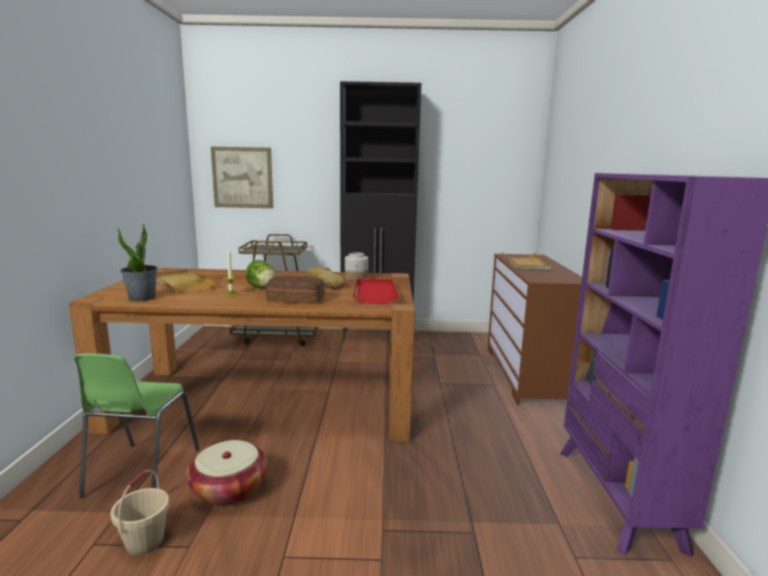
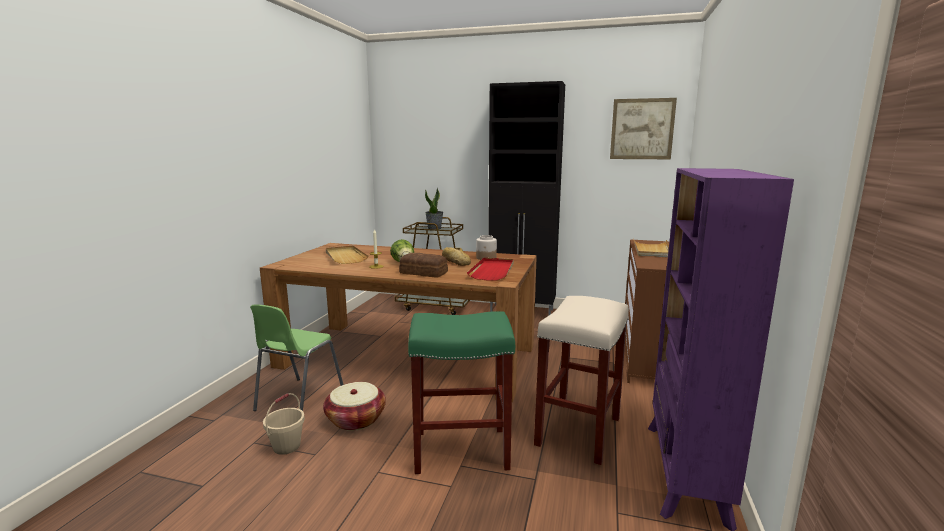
camera: 15 degrees right, 0 degrees up
(142, 298) = (310, 266): potted plant -> potted plant (434, 228)
(242, 177) = (411, 168): picture -> picture (642, 129)
(376, 508) = (462, 449): none -> green stool
(494, 468) = (578, 432): none -> beige stool

